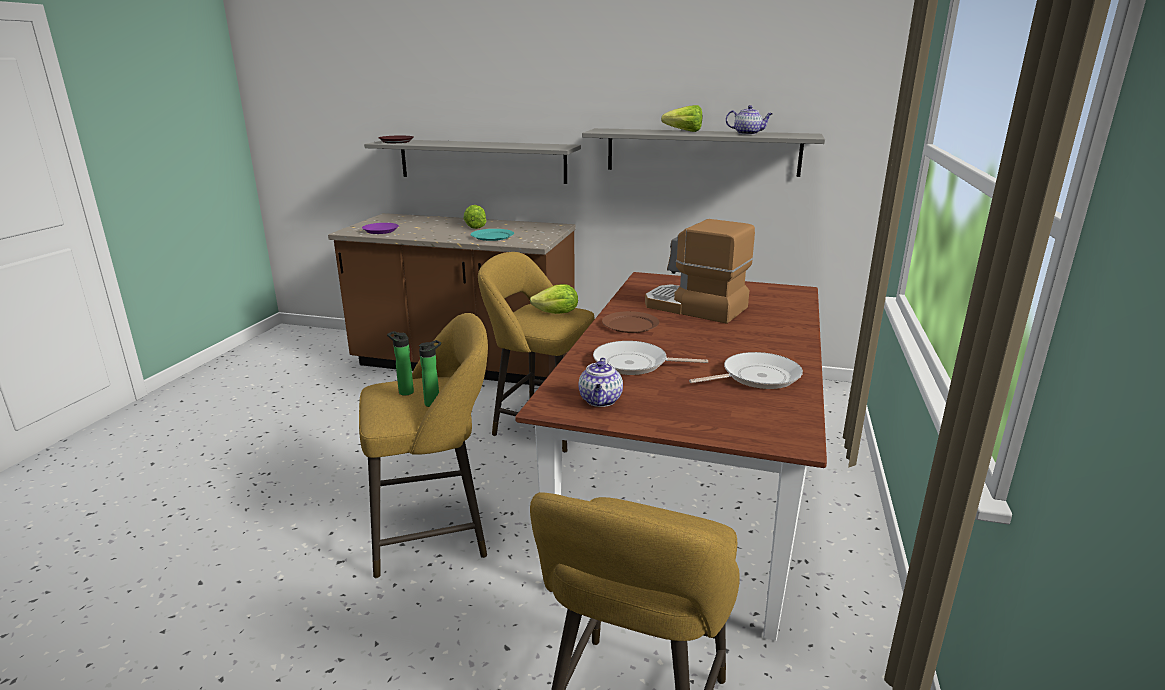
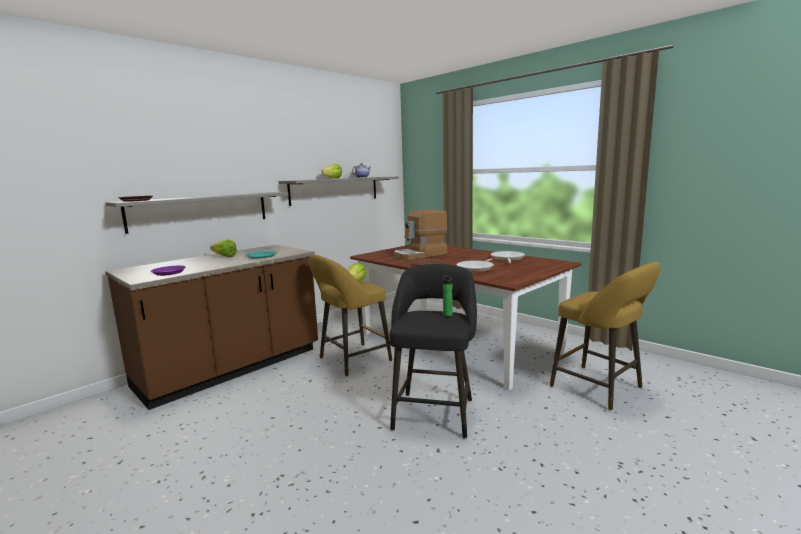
camera: 60 degrees left, 10 degrees down
(404, 392) = (423, 319): bottle -> none
(436, 532) = (434, 411): yellow stool -> black stool
(601, 401) = (511, 276): teapot -> none

